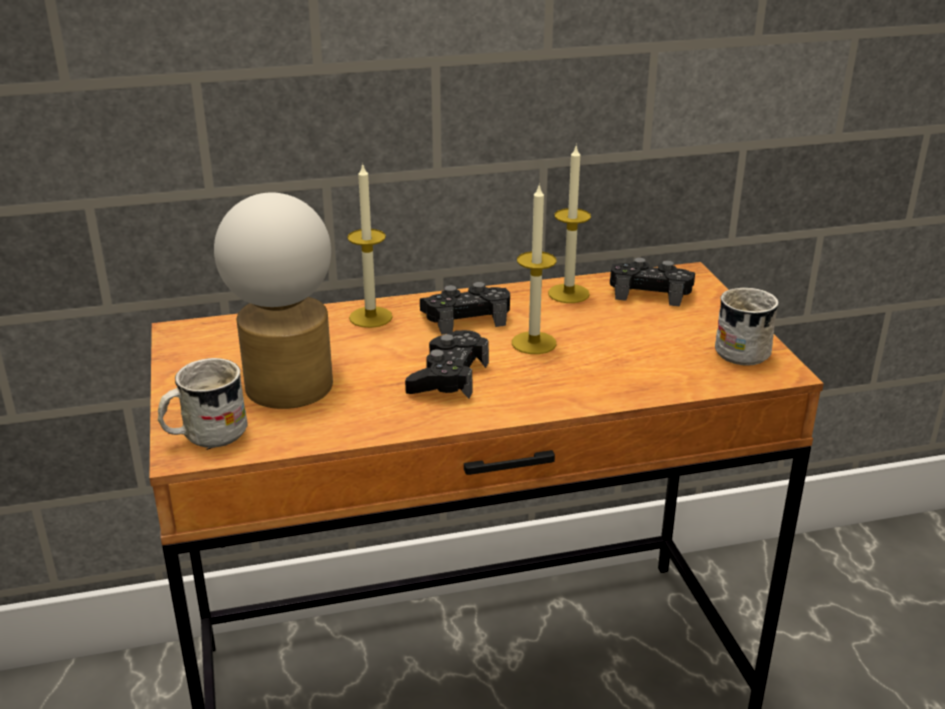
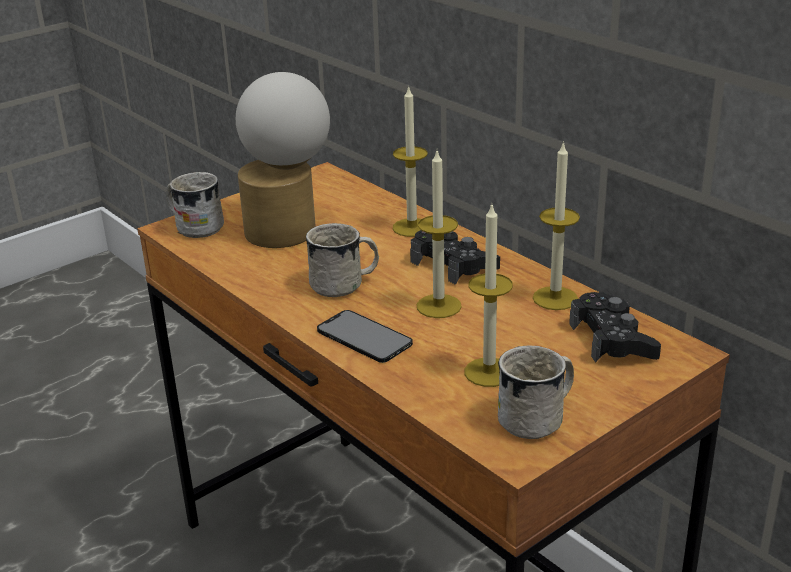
camera: 65 degrees right, 0 degrees up
(448, 376) = (345, 285): black game controller -> white mug
(555, 390) = (364, 337): none -> phone
(659, 350) = (489, 372): none -> candle

